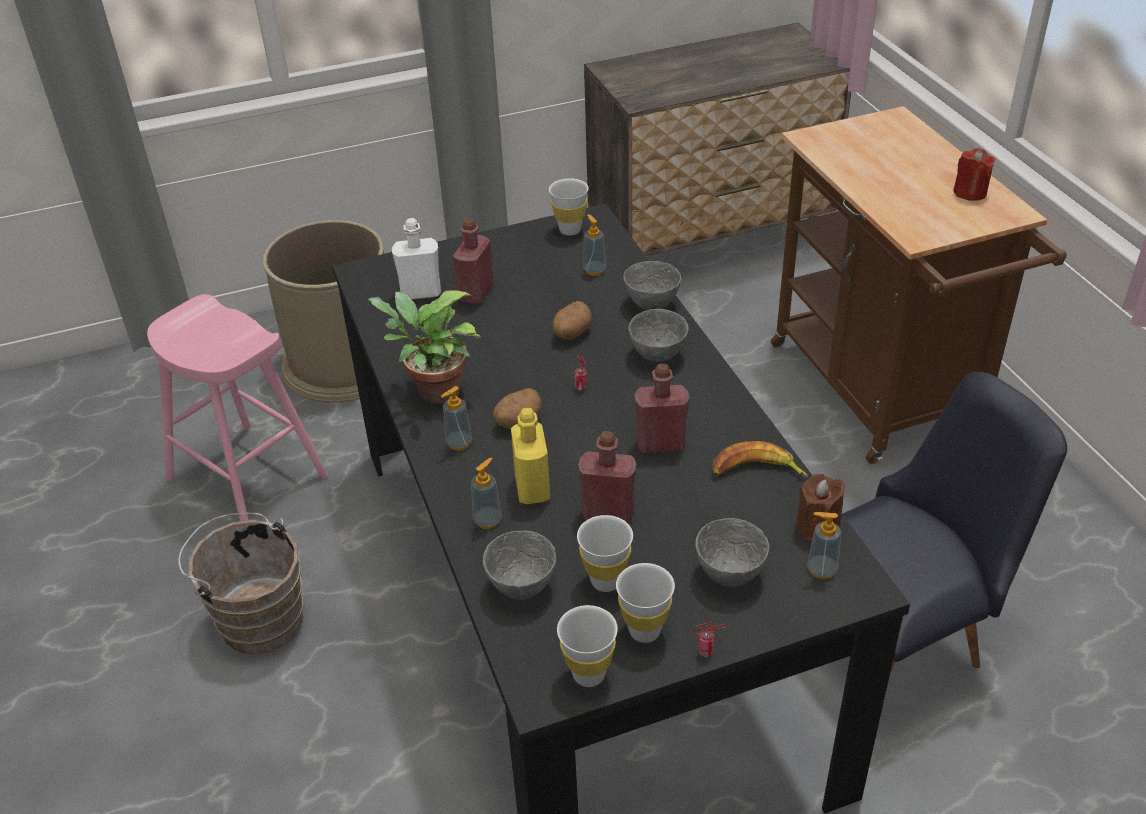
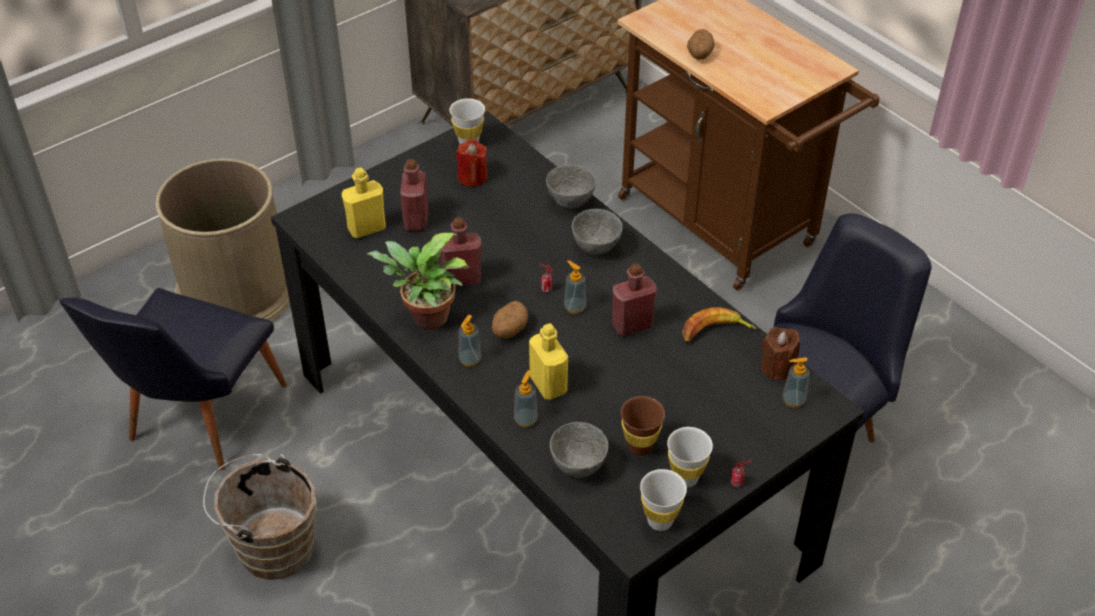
camera: 20 degrees left, 5 degrees up
(247, 478) = (196, 422): pink stool -> black chair
(421, 292) = (367, 228): white bottle -> yellow bottle
(571, 334) = (516, 242): potato -> potato (699, 55)
(594, 270) = (508, 179): soap dispenser -> soap dispenser (574, 307)
(606, 581) = (640, 447): white cup -> brown cup
(608, 513) = (617, 391): red bottle -> red bottle (462, 279)
(728, 574) = (728, 420): grey bowl -> none
(970, 192) = (791, 54): red candle -> red candle (472, 177)

